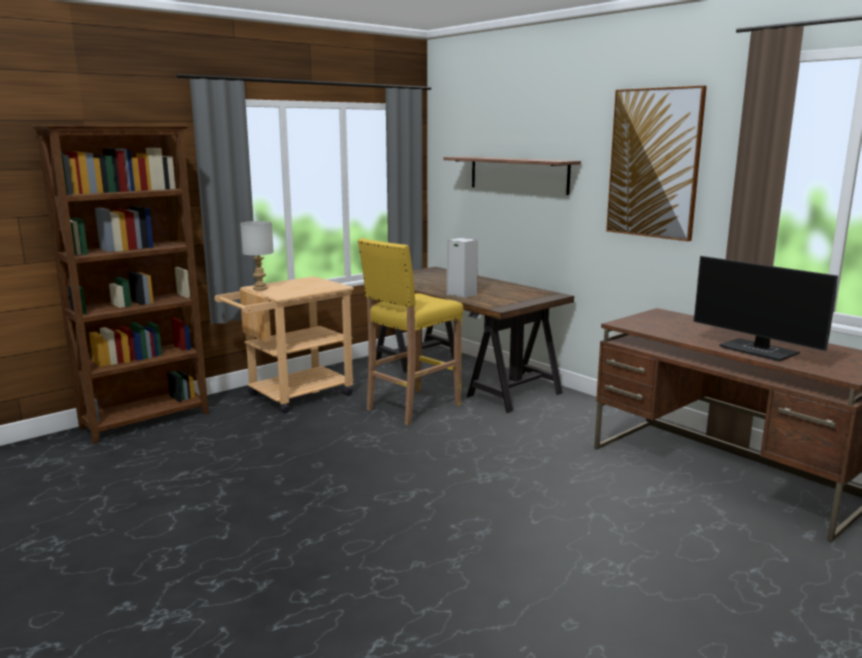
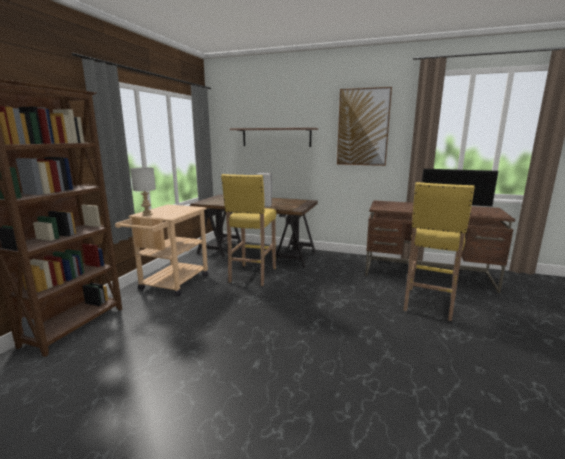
camera: 30 degrees left, 0 degrees up
(641, 518) = (428, 304): none -> yellow stool

